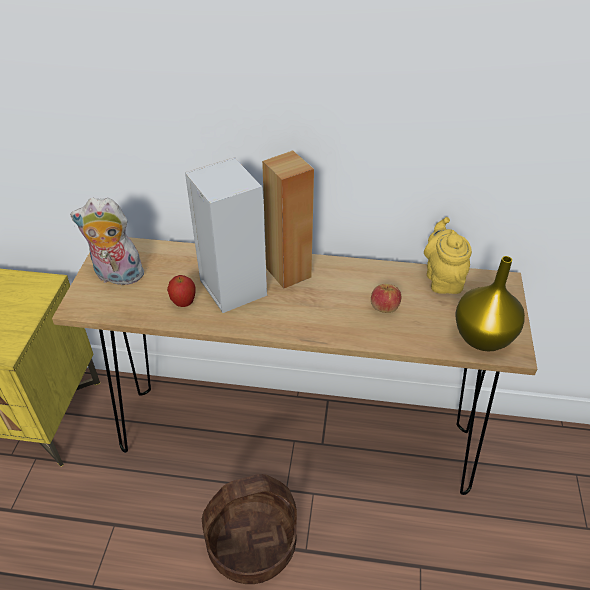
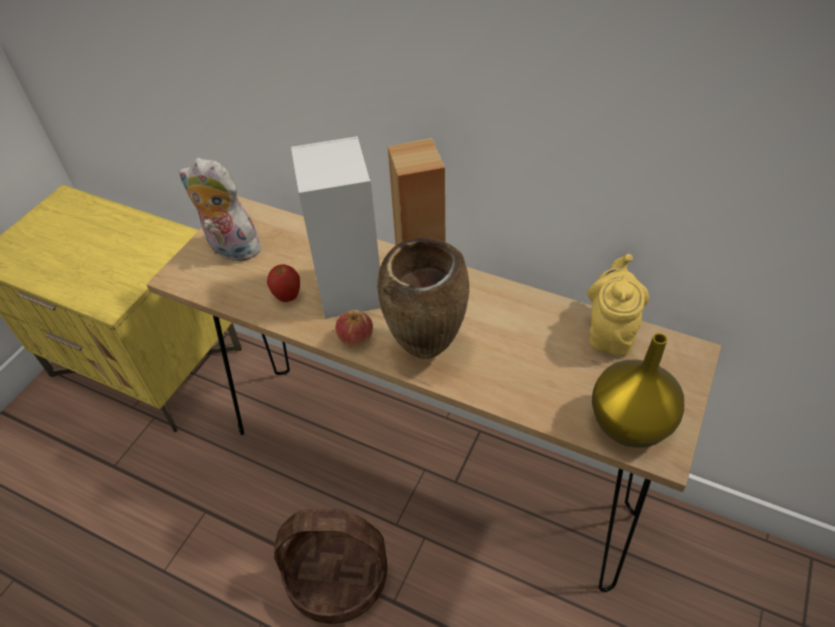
camera: 20 degrees right, 5 degrees up
(314, 321) = (426, 352): none -> brown vase
(384, 307) = (518, 353): apple -> apple (355, 338)

